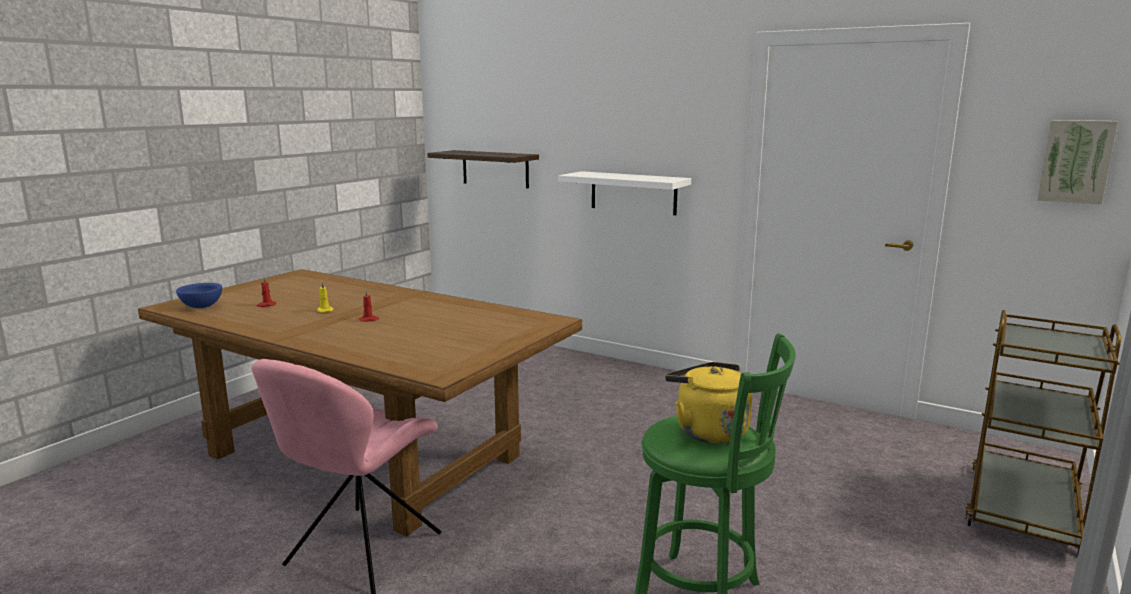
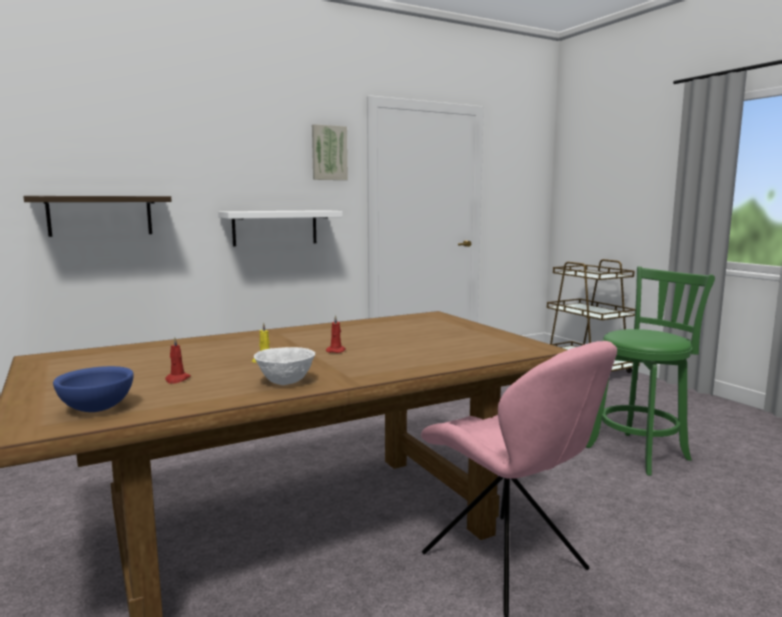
camera: 60 degrees left, 5 degrees down
(271, 326) = (285, 382): none -> white bowl
(707, 431) = (643, 333): yellow kettle -> none
(1076, 161) = (529, 187): picture -> picture (329, 153)

